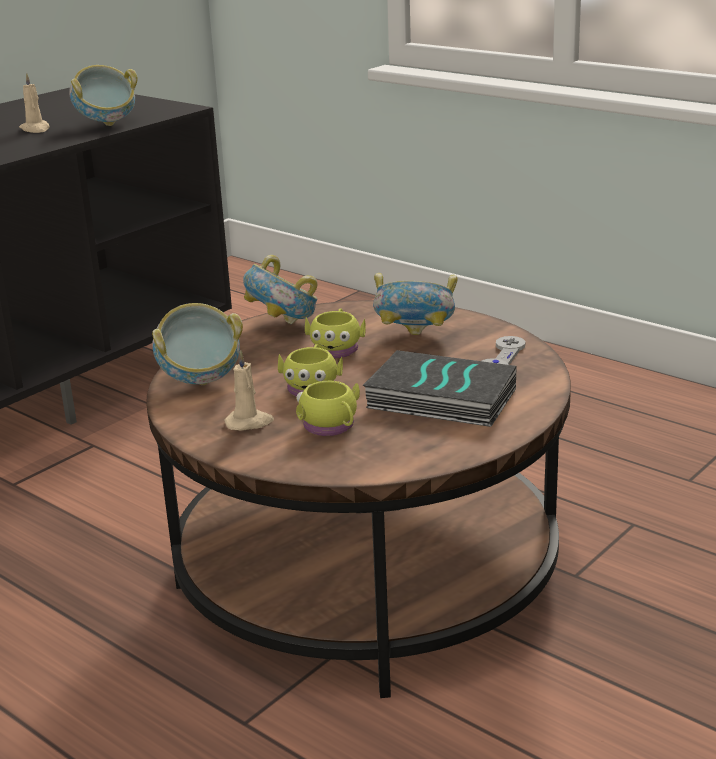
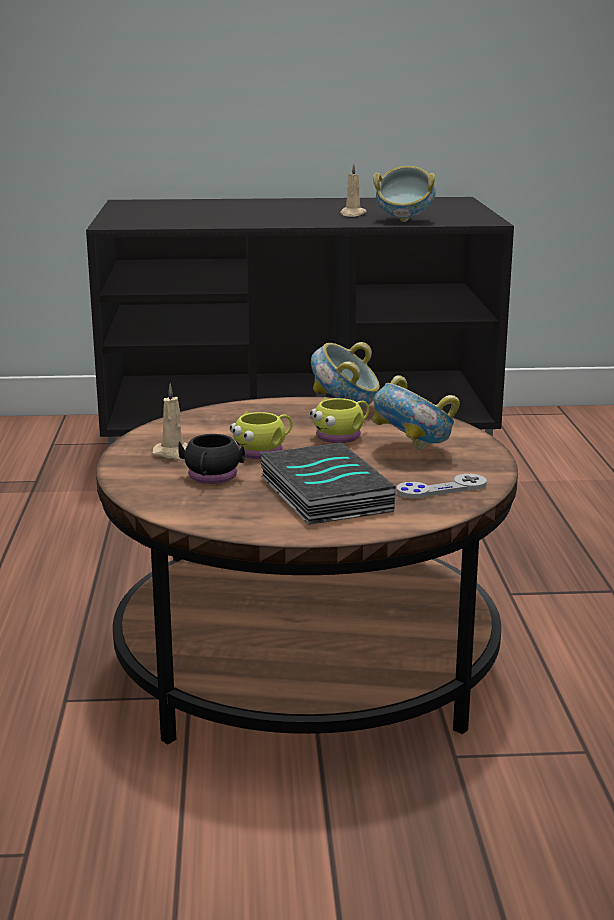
camera: 45 degrees right, 5 degrees down
(200, 381) = (210, 420): bowl -> none
(331, 427) = (211, 478): yellow mug -> black mug

